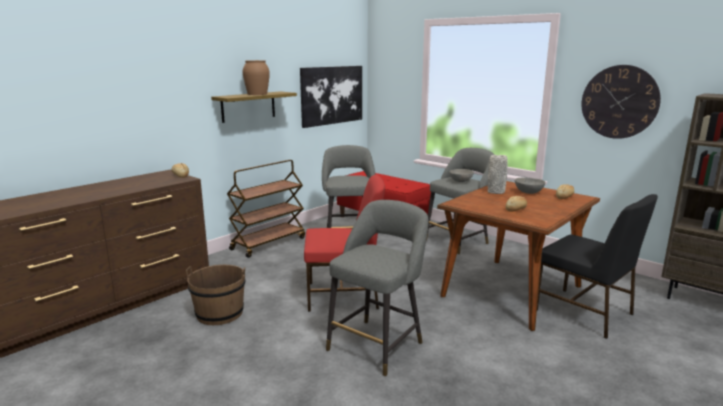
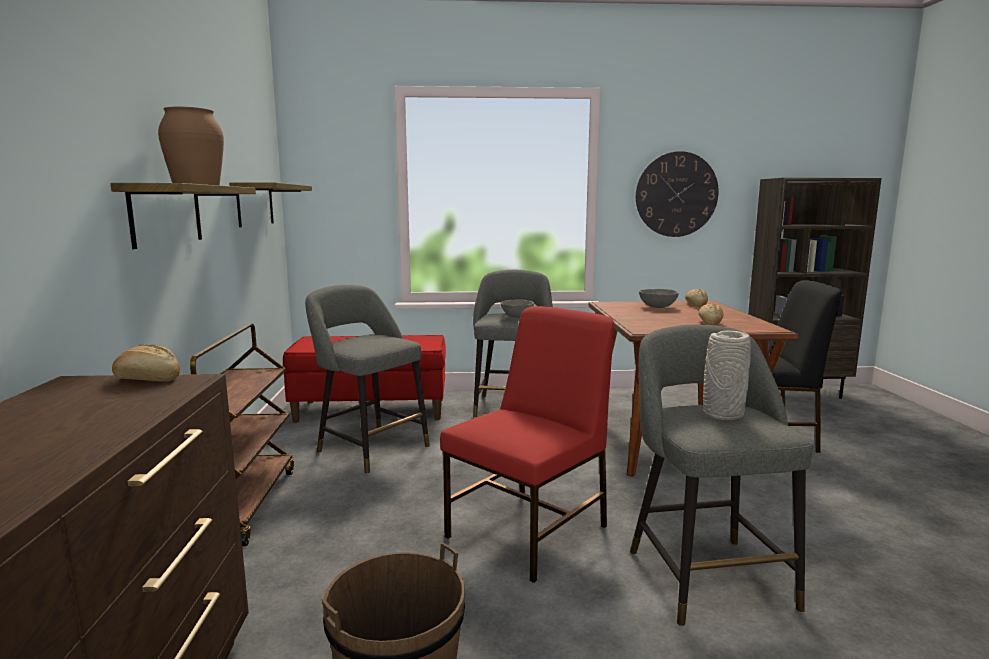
camera: 45 degrees left, 5 degrees down
(332, 95) = (255, 204): picture -> shelf
(496, 192) = (633, 312): grey vase -> grey vase (722, 414)

